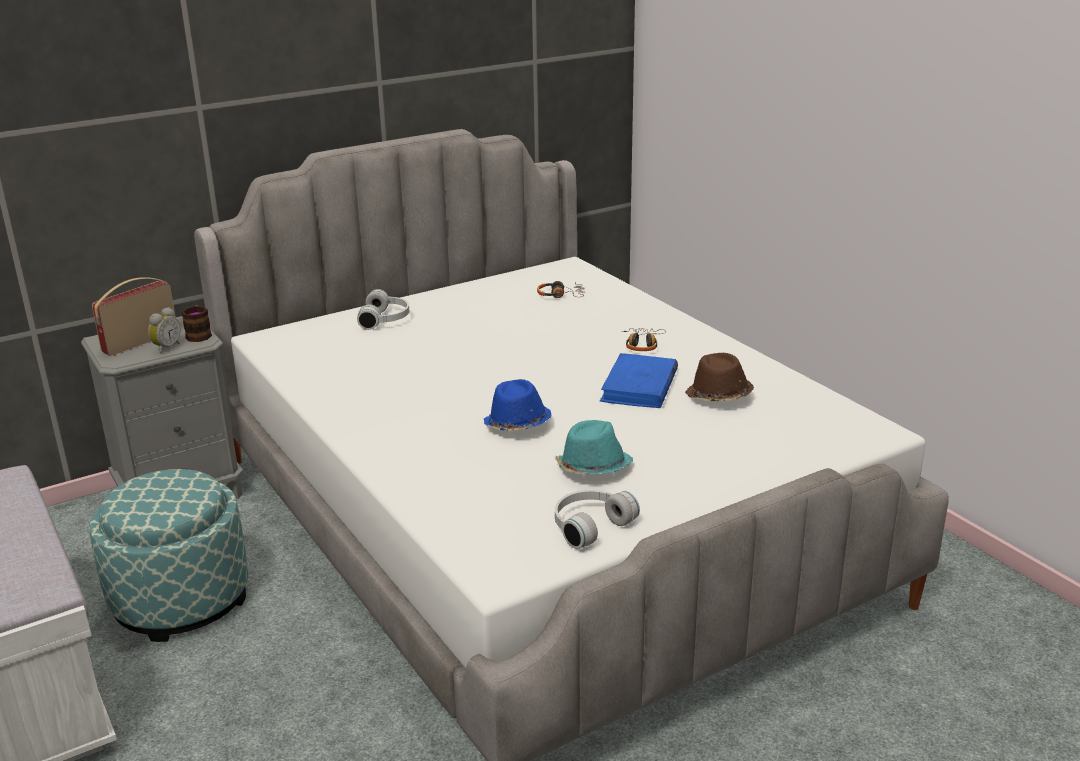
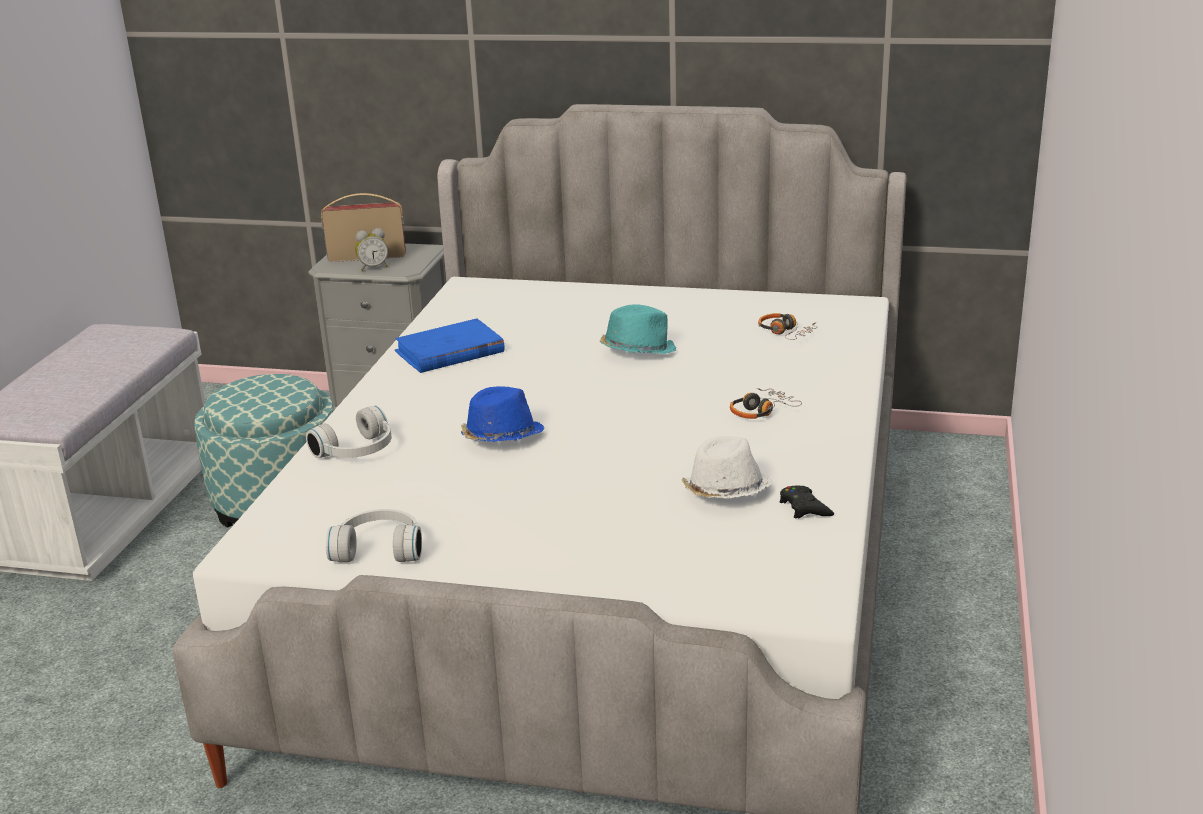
camera: 45 degrees right, 0 degrees up
(199, 334) = (414, 264): mug -> none
(386, 319) = (587, 302): white headphones -> white headphones (358, 451)
(593, 468) = (480, 503): turquoise hat -> turquoise hat (637, 350)
(639, 386) = (673, 449): blue book -> blue book (449, 352)
(718, 396) = (725, 492): brown hat -> white hat
(774, 386) = (804, 508): none -> black game controller

